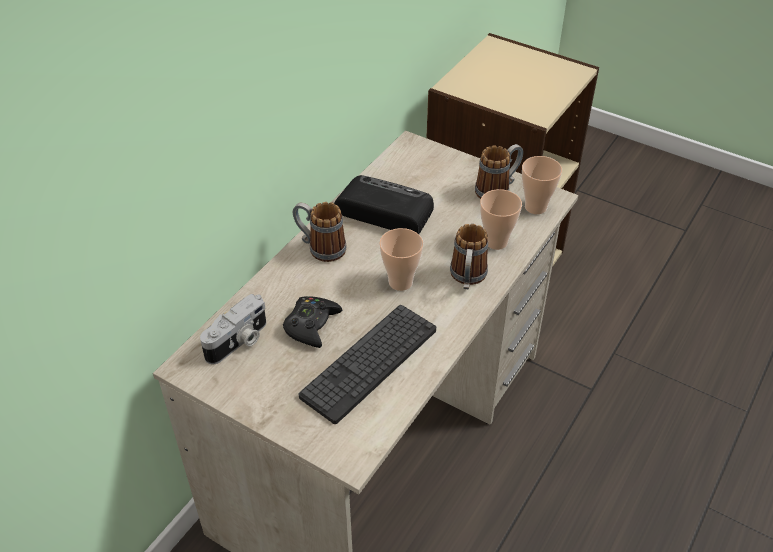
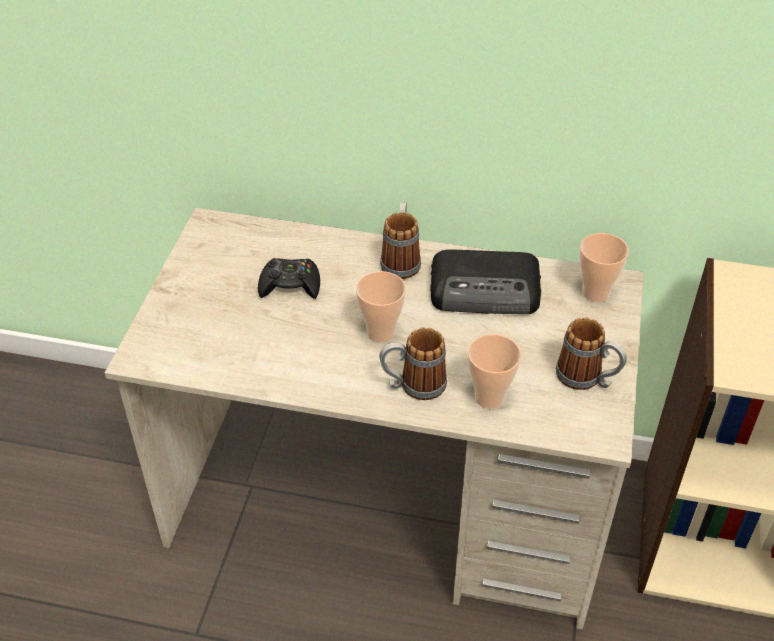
camera: 70 degrees right, 0 degrees up
(239, 342) = (249, 245): camera -> none
(369, 363) = (257, 339): keyboard -> none
(383, 210) = (487, 290): radio -> radio turned 90 degrees clockwise
(535, 207) = (576, 422): cup -> cup (595, 293)

